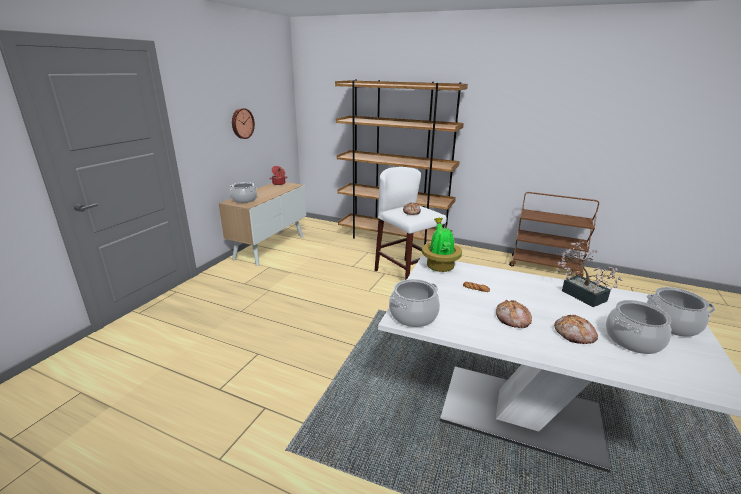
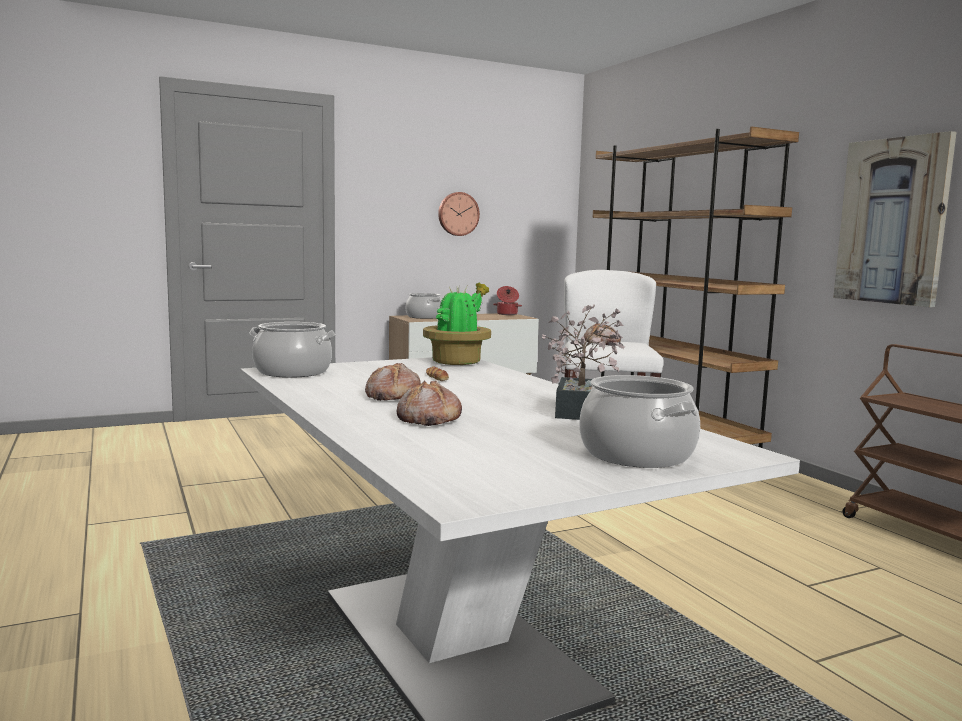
camera: 40 degrees right, 15 degrees down
(516, 133) = (892, 221): none -> picture
(632, 340) = (501, 442): cooking pot -> none

